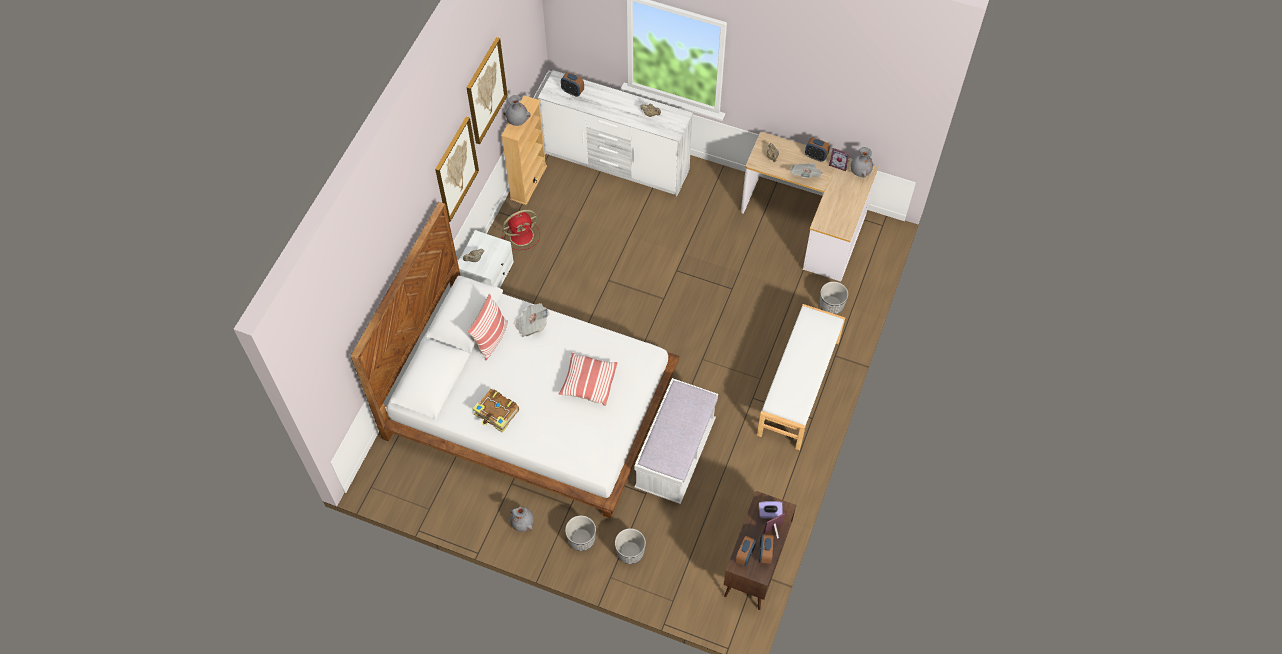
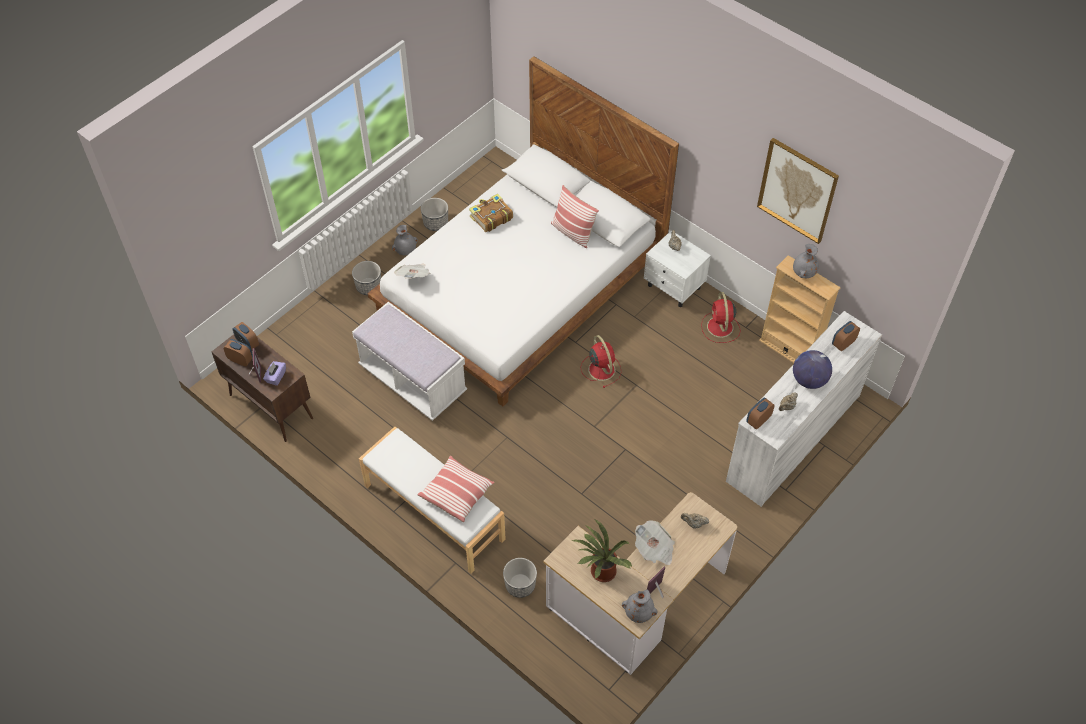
camera: 110 degrees right, 5 degrees down
(456, 169) = (722, 173): picture -> none
(531, 325) = (574, 265): newspaper -> newspaper (414, 277)
(588, 383) = (490, 291): pillow -> pillow (457, 493)
(601, 310) = (601, 368): none -> red fan
(618, 106) = (809, 380): none -> globe
(630, 552) = (337, 317): planter -> planter (436, 223)
(815, 156) = (679, 572): alarm clock -> alarm clock (758, 420)
(841, 202) = (601, 573): none -> potted plant

